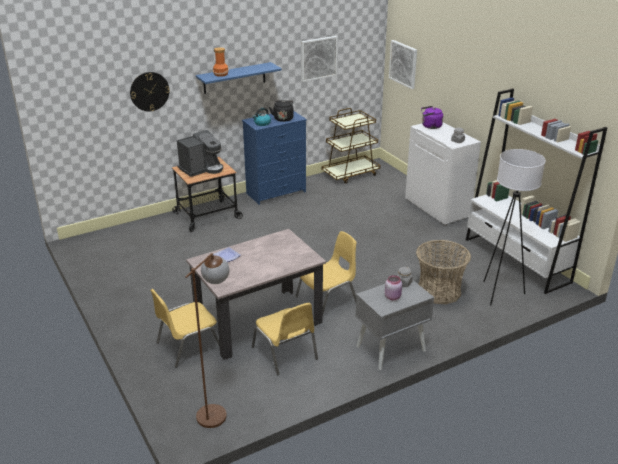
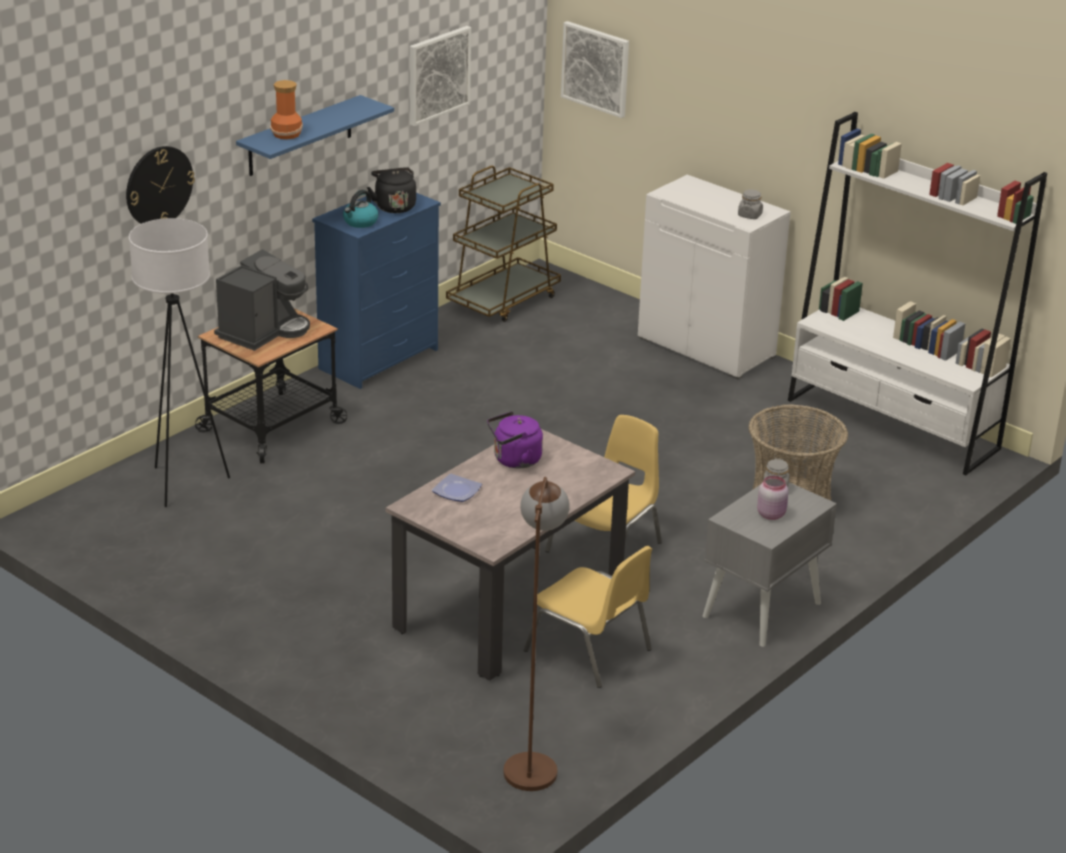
camera: 20 degrees left, 0 degrees up
(188, 346) = (408, 671): yellow chair -> none
(430, 126) = (683, 191): purple kettle -> purple kettle (514, 460)
(500, 293) = (893, 486): white floor lamp -> white floor lamp (185, 484)

